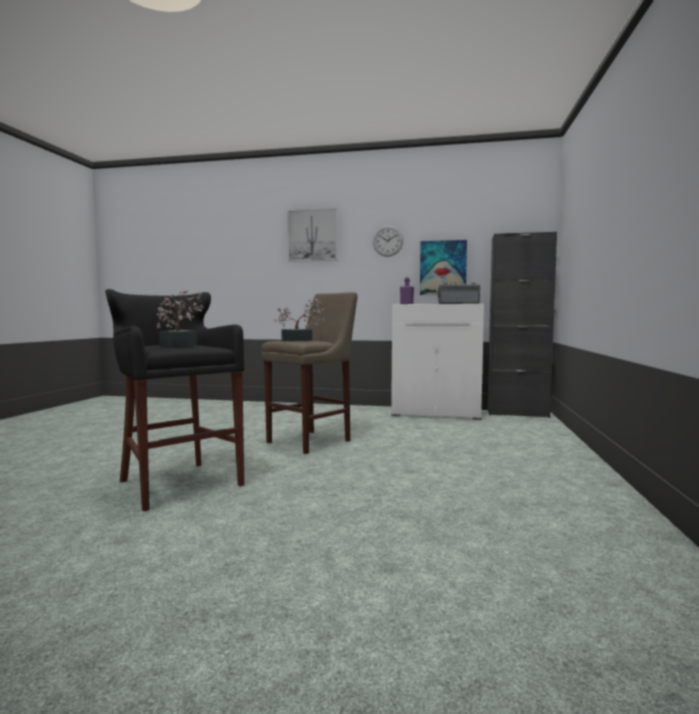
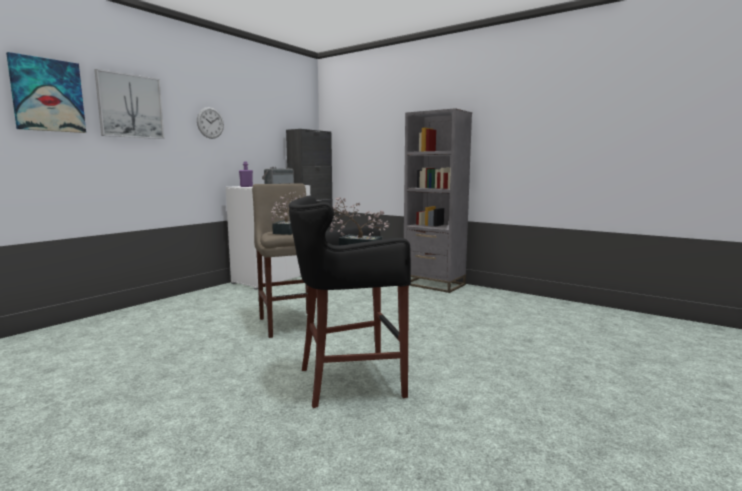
camera: 65 degrees left, 5 degrees up
(443, 268) = (255, 152): picture -> picture (47, 95)
(575, 472) = (434, 284): none -> grey bookcase

